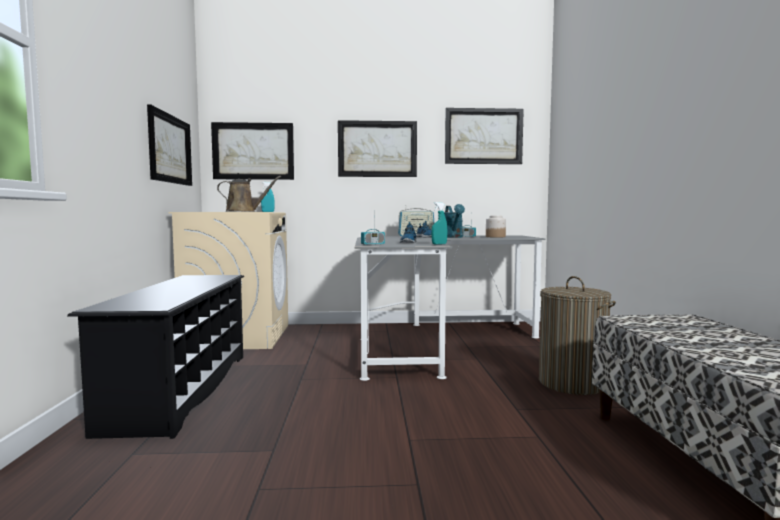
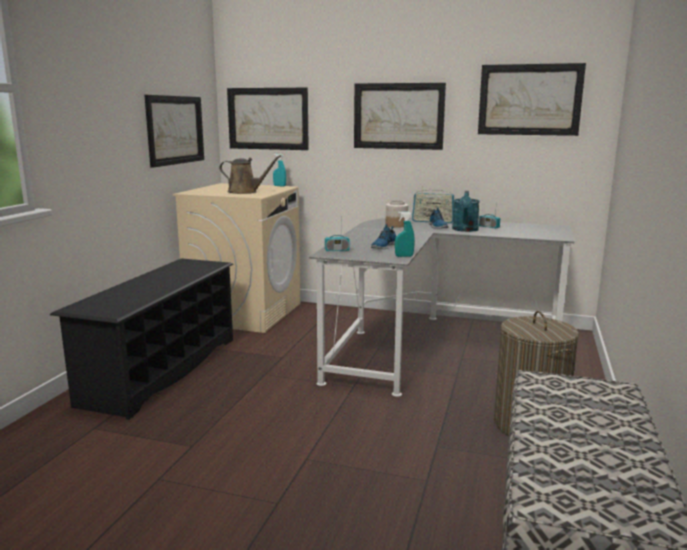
camera: 20 degrees right, 10 degrees up
(495, 237) = (519, 231): jar -> jar (396, 225)

